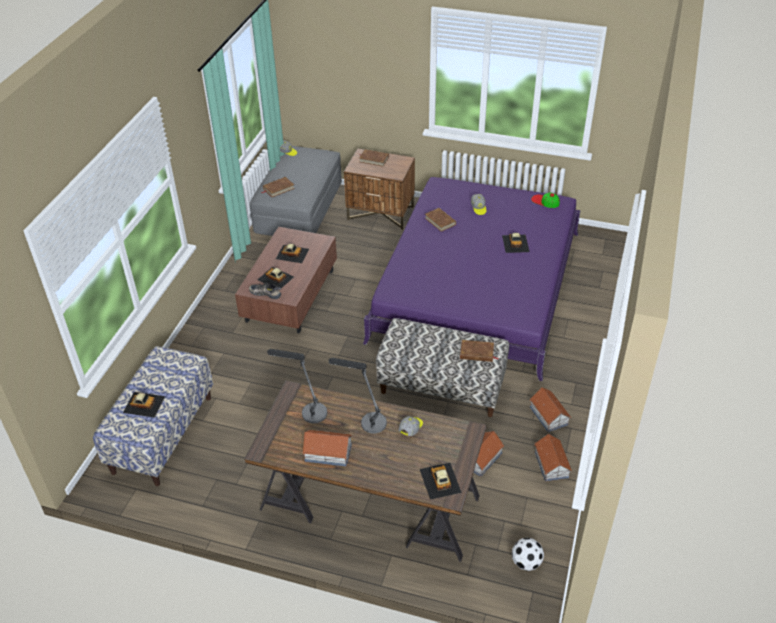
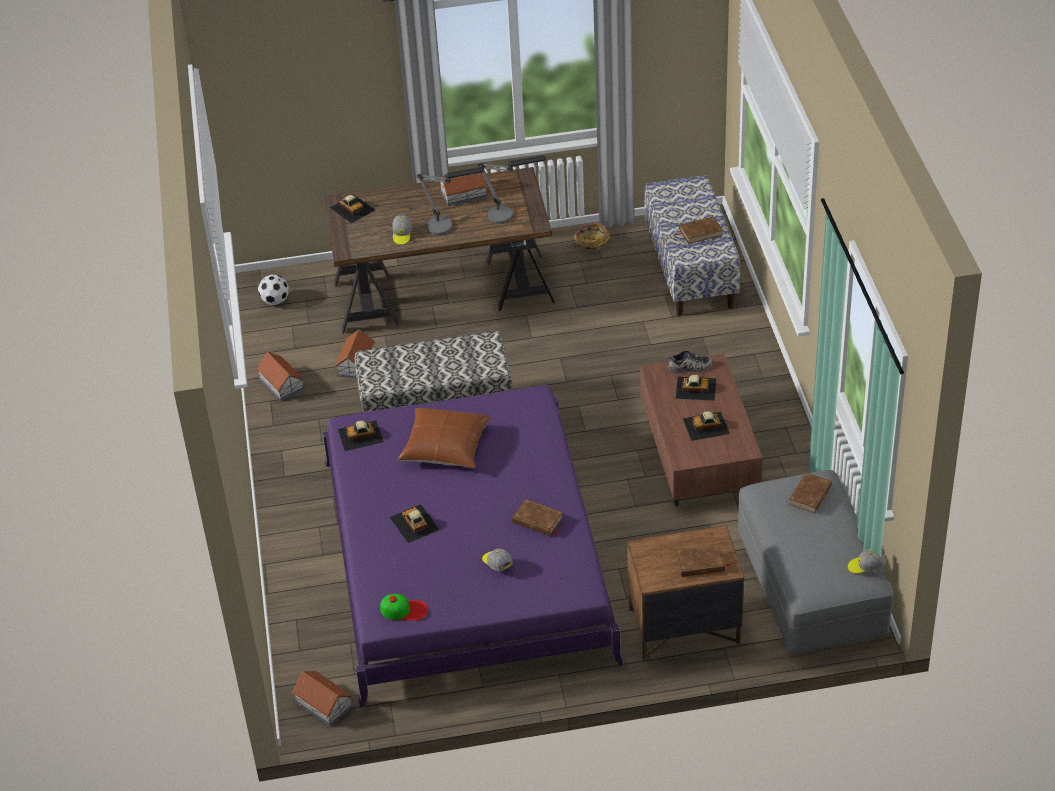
camera: 155 degrees right, 0 degrees up
(144, 404) = (689, 210): toy car -> toy car (361, 435)
(210, 501) = (591, 242): none -> basket
(469, 281) = (445, 447): none -> brown pillow
(477, 353) = (391, 370): brown book -> brown book (700, 232)
(548, 415) = (302, 429): toy house -> toy house (324, 705)

